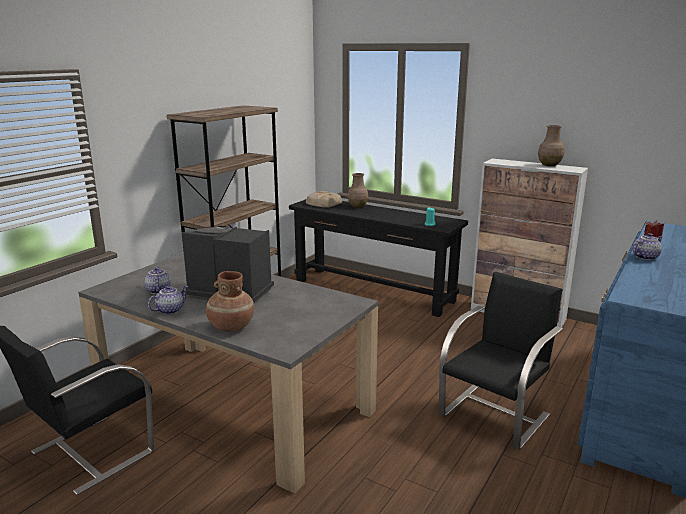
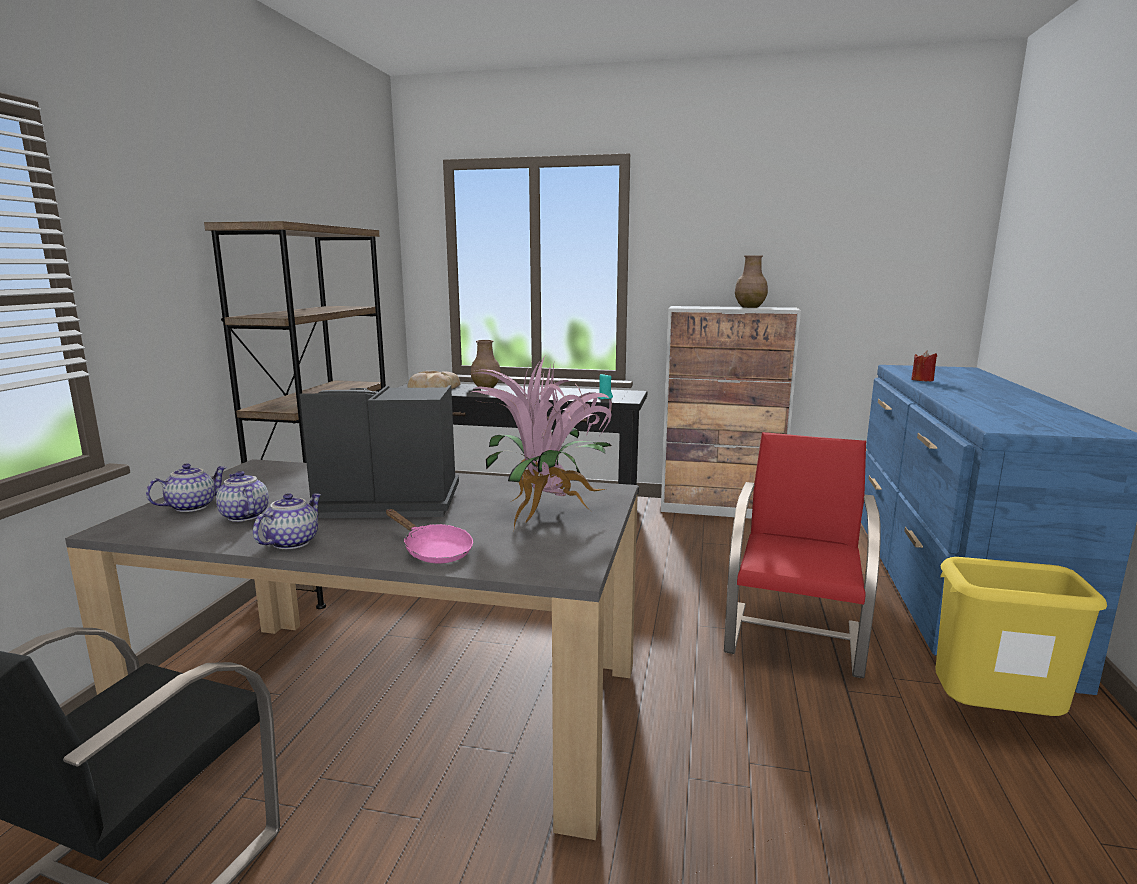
camera: 20 degrees left, 5 degrees down
(230, 327) = (433, 551): brown vase -> pink frying pan
(309, 312) = (549, 511): none -> potted plant
(495, 414) = (795, 637): black chair -> red chair
(587, 494) = (993, 720): none -> yellow trash can
(645, 257) = (941, 392): teapot -> teapot (192, 506)

